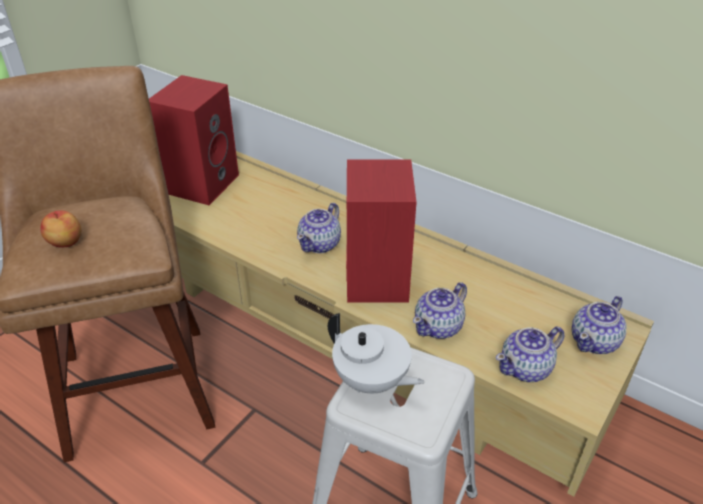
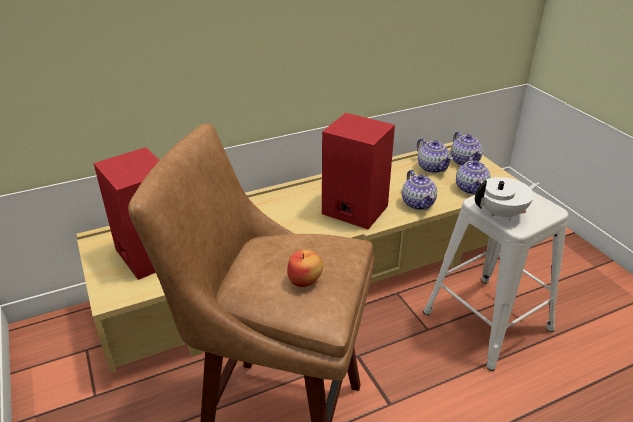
camera: 60 degrees left, 5 degrees down
(320, 244) = (295, 220): teapot -> teapot (432, 167)

